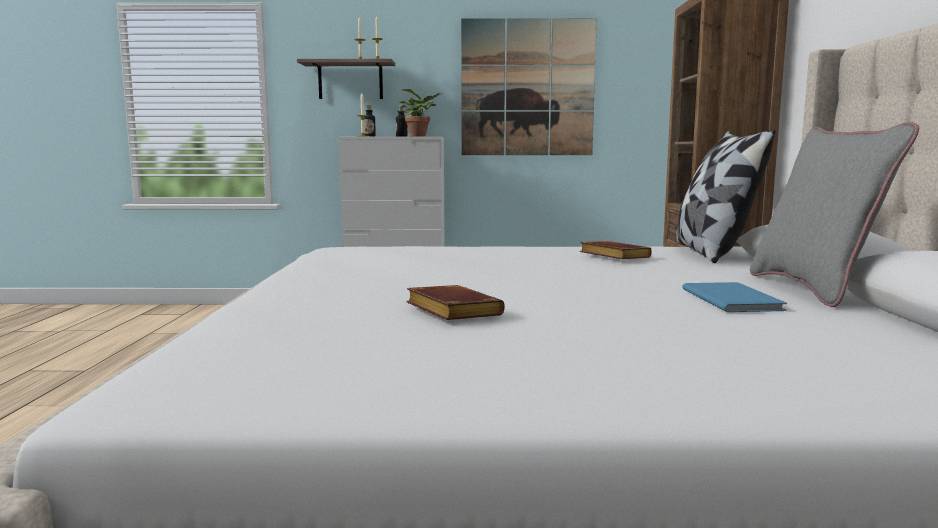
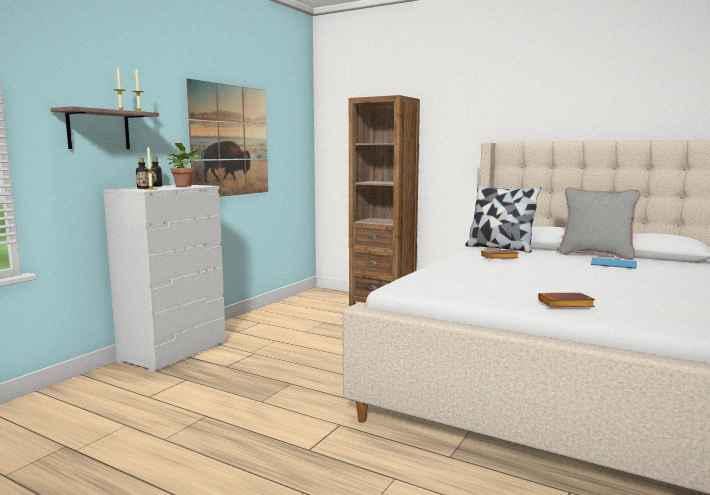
camera: 60 degrees left, 0 degrees up
(450, 311) = (628, 292): brown book -> brown book (564, 305)

